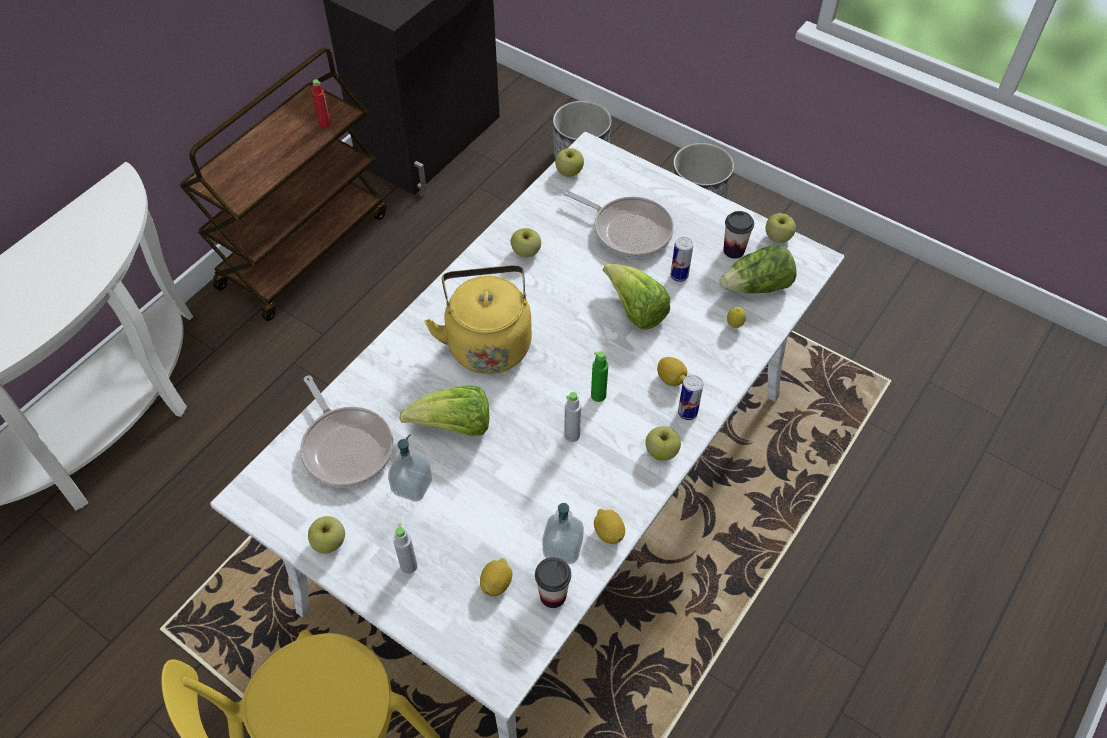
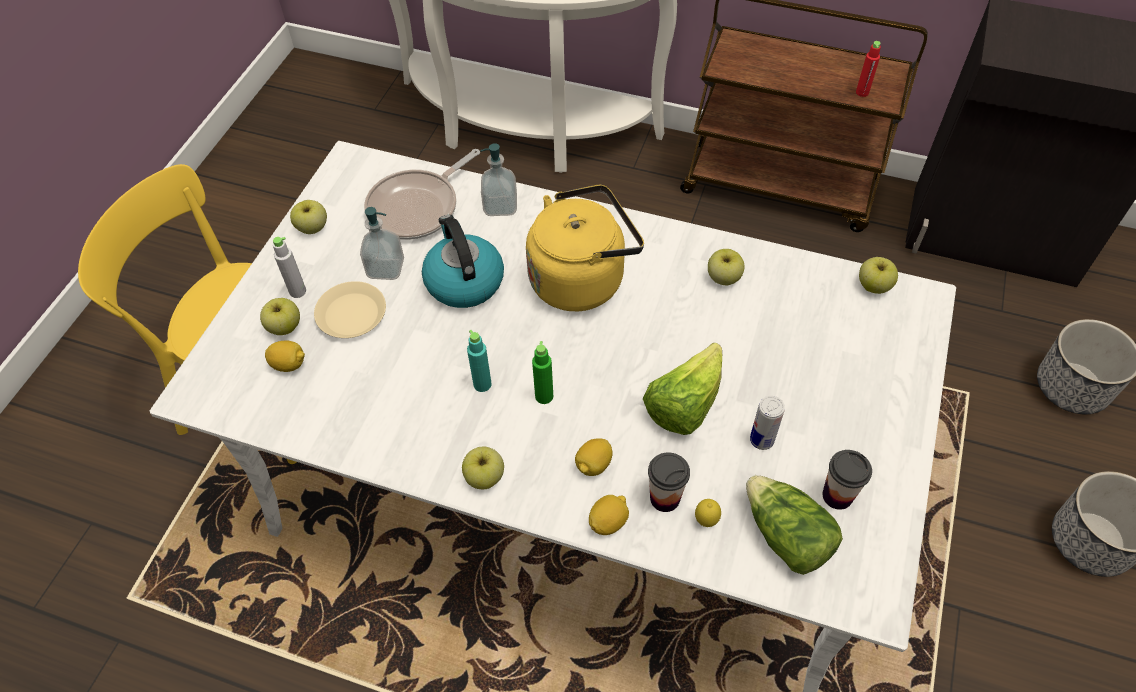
camera: 75 degrees right, 0 degrees up
(454, 427) = (463, 281): lettuce -> kettle
(457, 522) = (351, 314): none -> beige plate
(553, 595) = (282, 415): cup -> cup (665, 498)
(562, 548) = (339, 410): soap dispenser -> soap dispenser (500, 206)
(572, 435) = (482, 384): grey bottle -> turquoise bottle
(608, 533) = (365, 448): lemon -> lemon (608, 522)
(628, 230) = (810, 368): frying pan -> none
(687, 412) = (549, 493): can -> none
(777, 237) = (891, 548): apple -> apple (284, 327)

